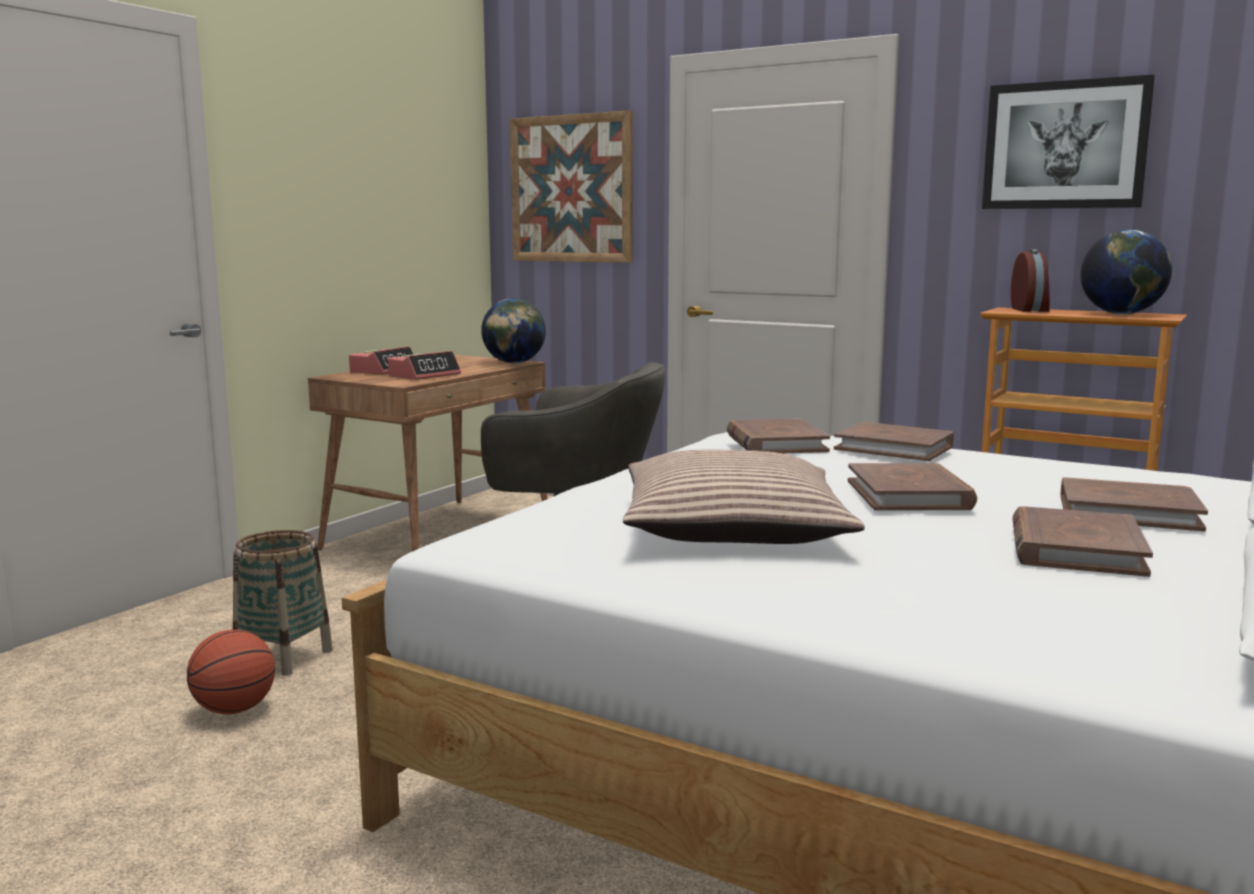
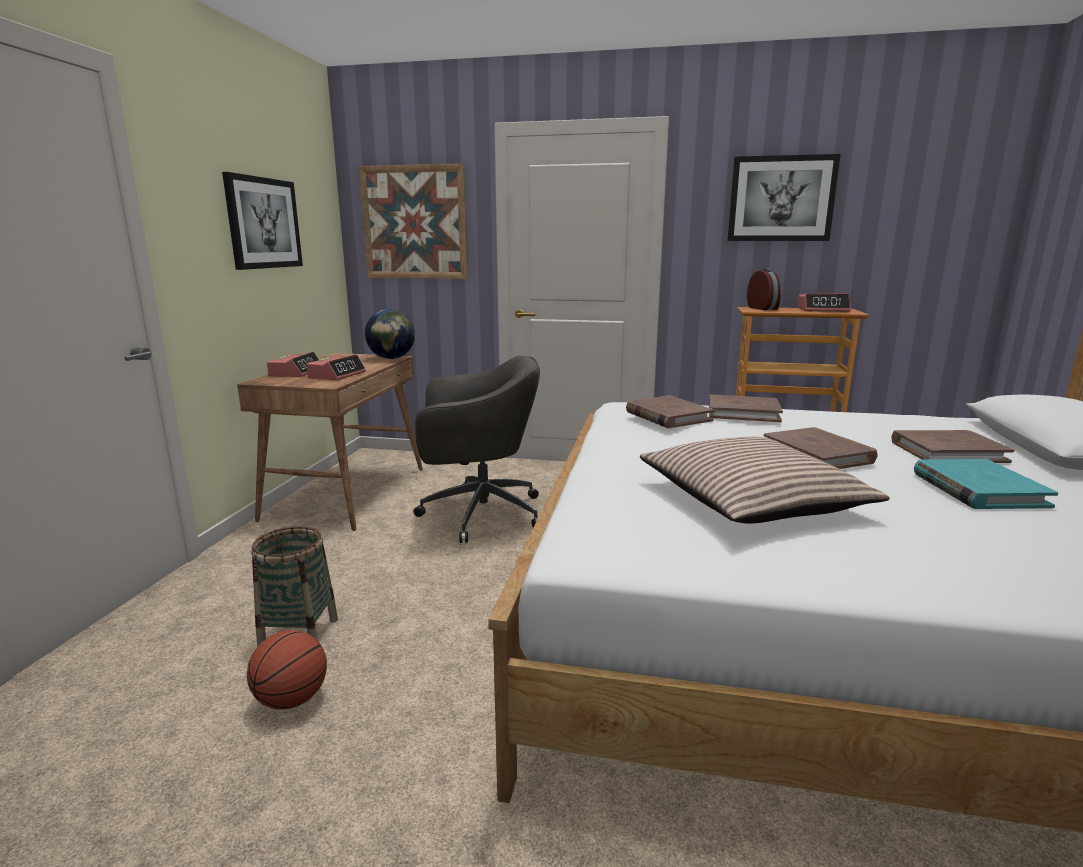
camera: 20 degrees left, 5 degrees up
(368, 190) = (263, 223): none -> picture
(1075, 549) = (977, 489): brown book -> turquoise book
(1121, 314) = (823, 310): globe -> alarm clock

